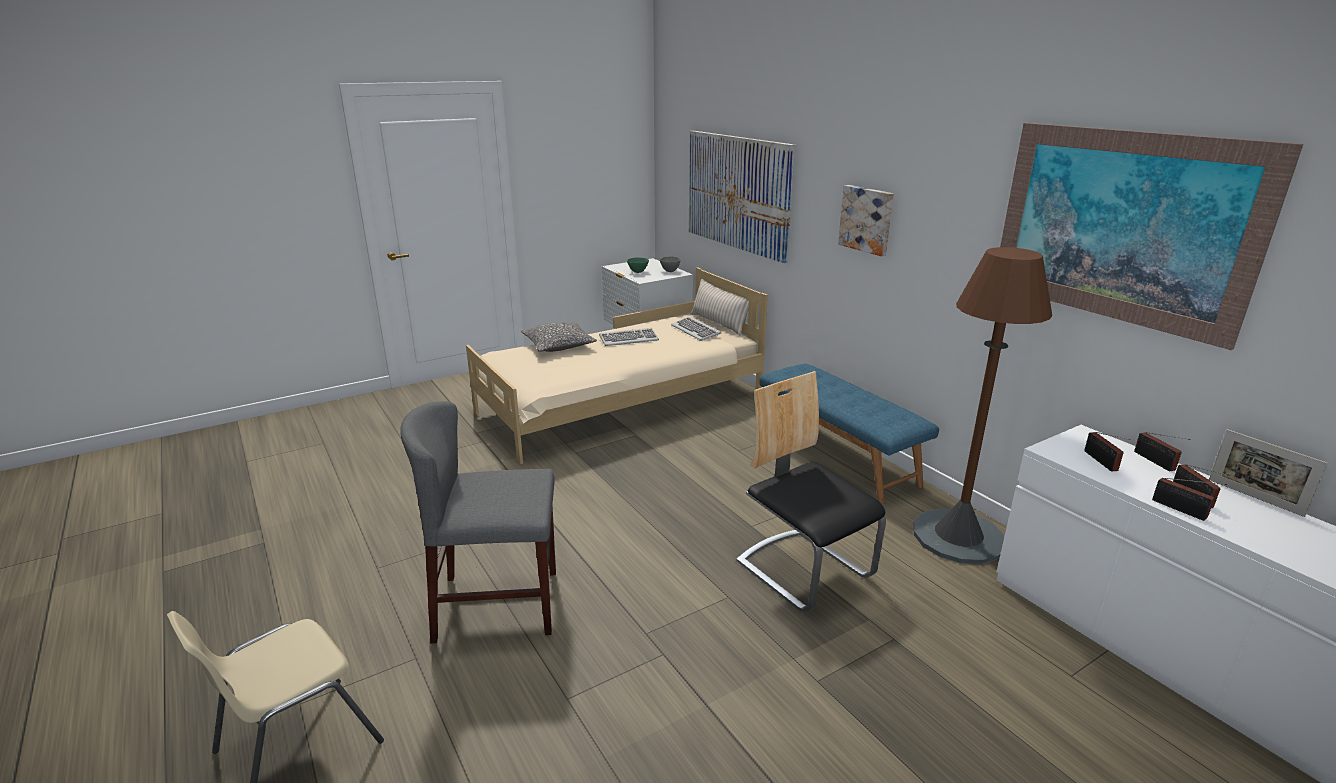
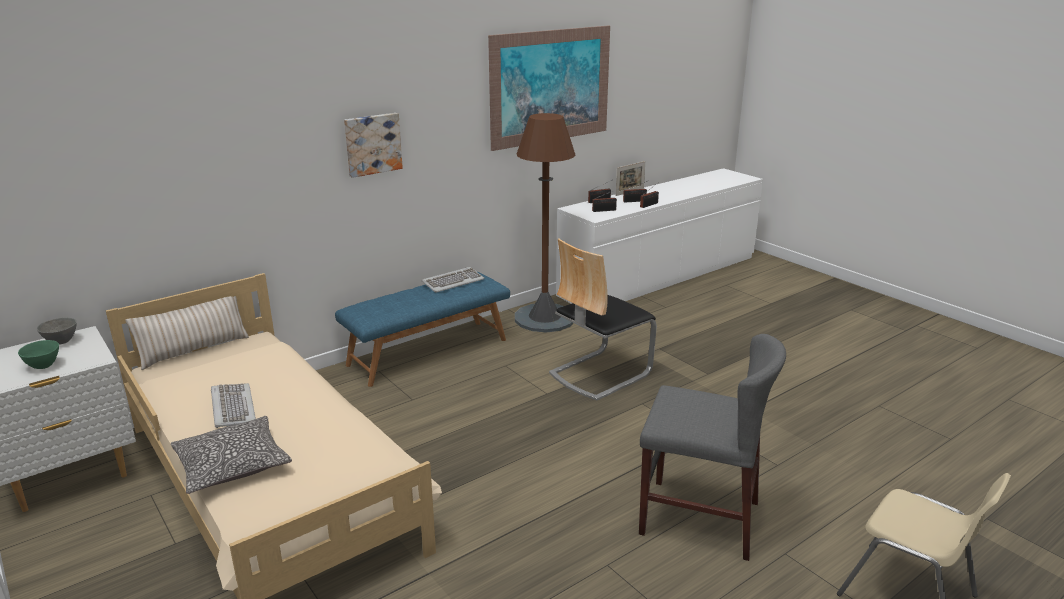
camera: 95 degrees left, 0 degrees up
(497, 605) = (699, 518): grey chair -> grey chair turned 60 degrees counterclockwise
(696, 331) = (222, 362): keyboard -> keyboard (453, 282)
(738, 193) = (163, 181): picture -> none

